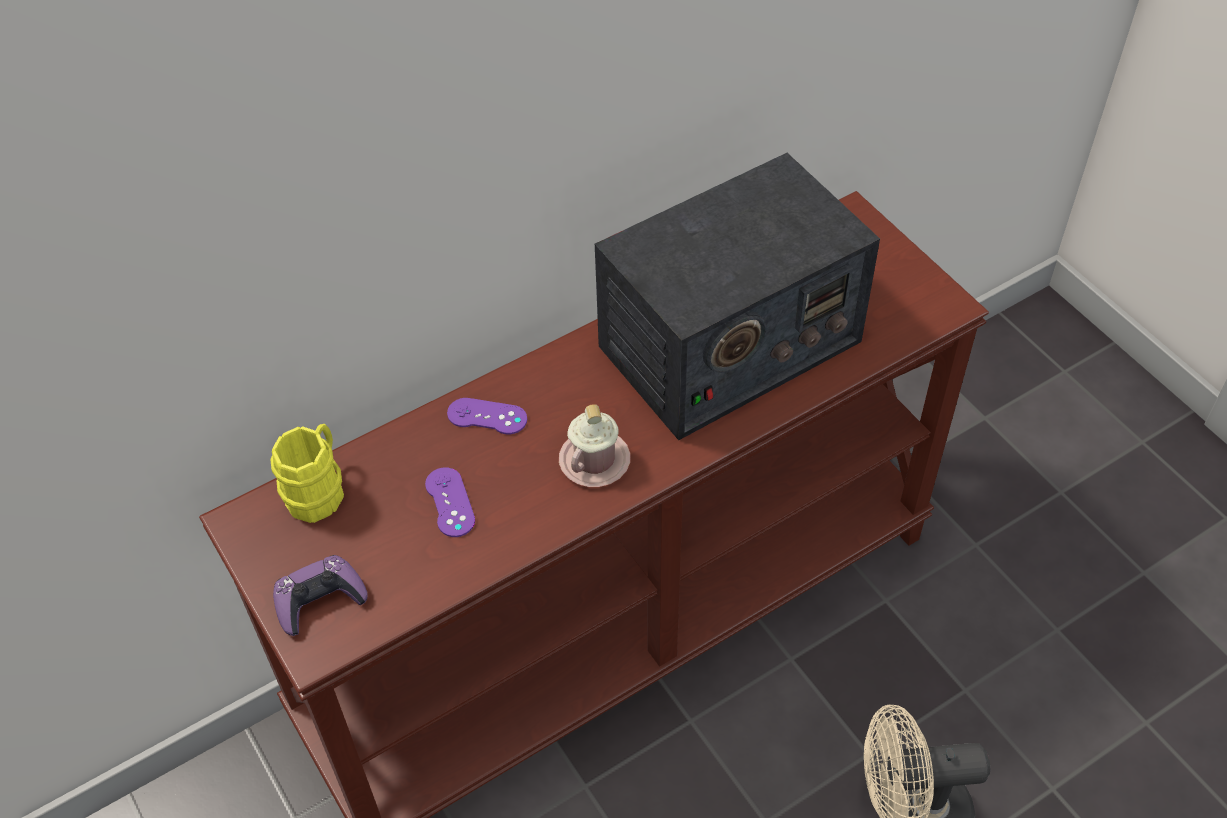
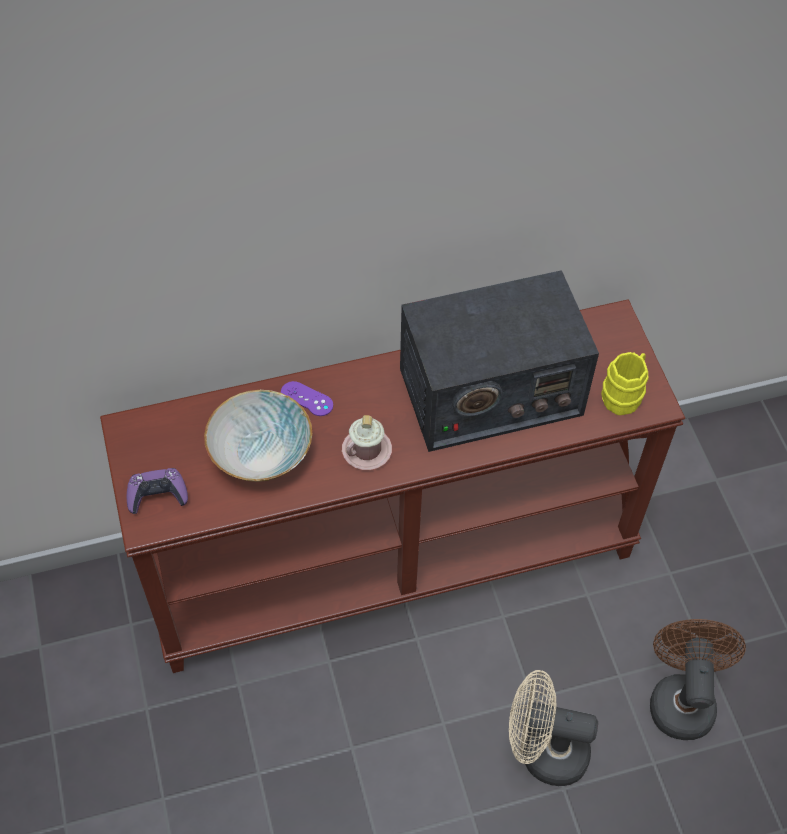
camera: 15 degrees right, 5 degrees up
(318, 489) = (180, 419): yellow mug -> yellow mug (624, 394)
(450, 502) = (261, 452): purple game controller -> bowl
(1051, 694) = (681, 697): none -> brown fan

